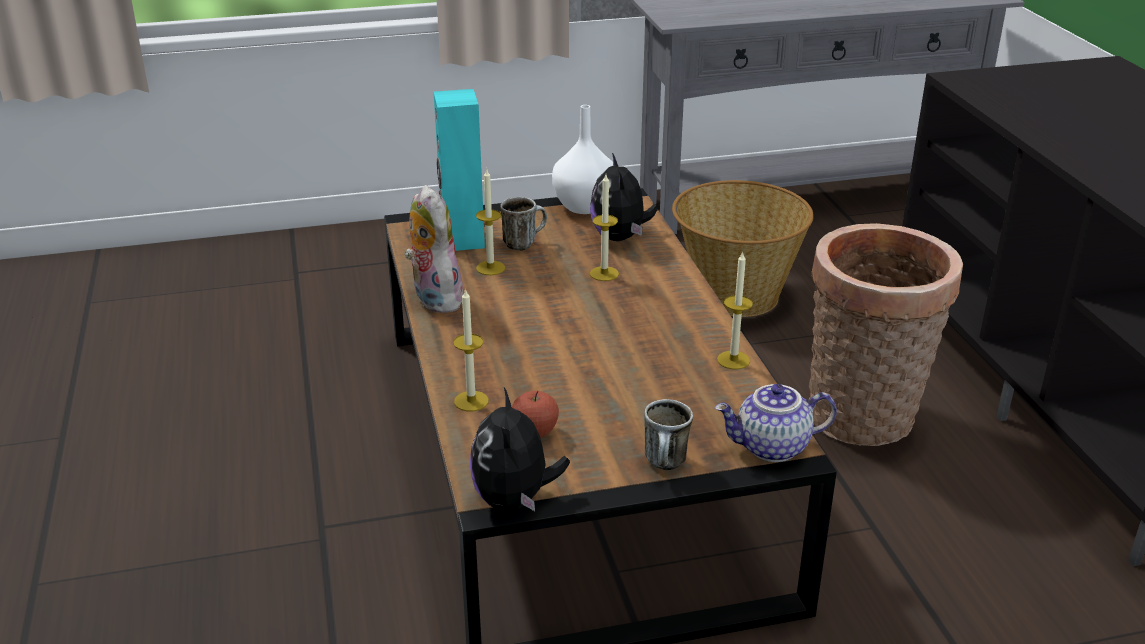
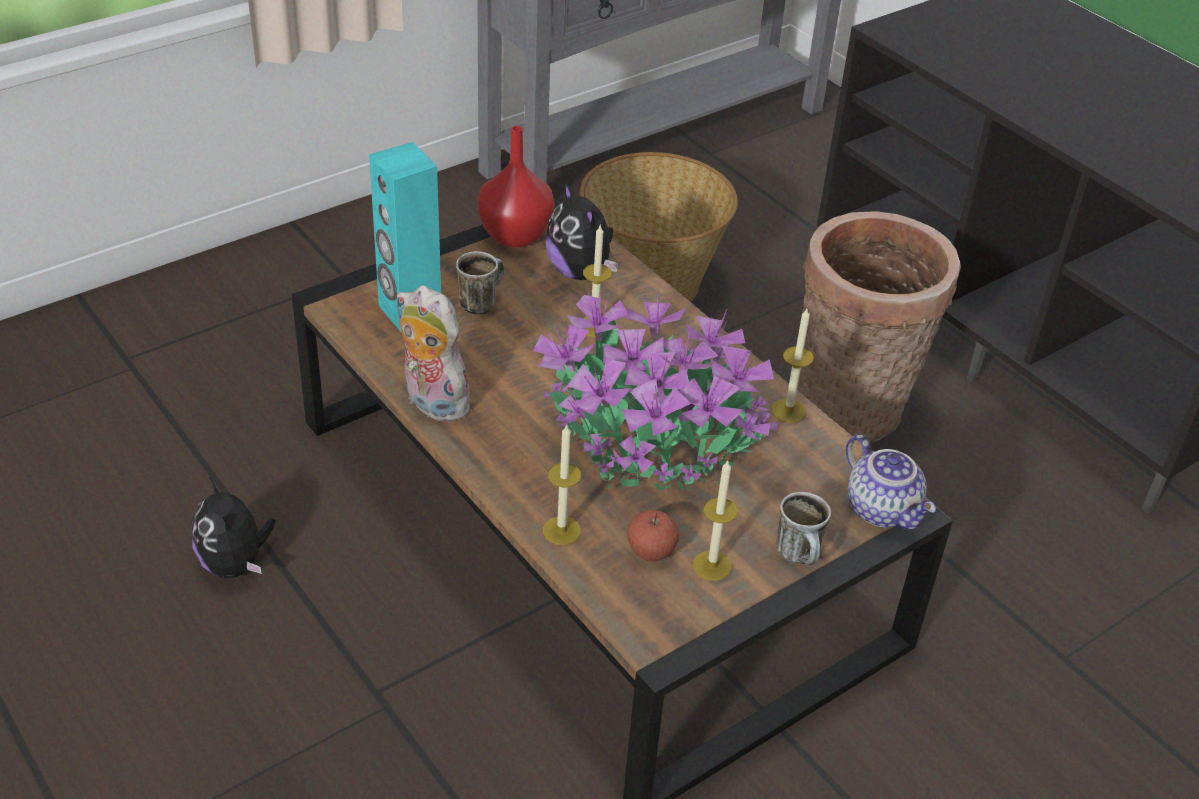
camera: 25 degrees left, 10 degrees up
(490, 268) = (467, 346): candle -> candle (712, 565)
(515, 500) = (683, 640): plush toy -> plush toy (235, 564)
(586, 206) = (516, 235): white vase -> red vase
(592, 360) = (652, 445): none -> potted plant
(772, 448) = (883, 509): teapot -> teapot turned 90 degrees counterclockwise

